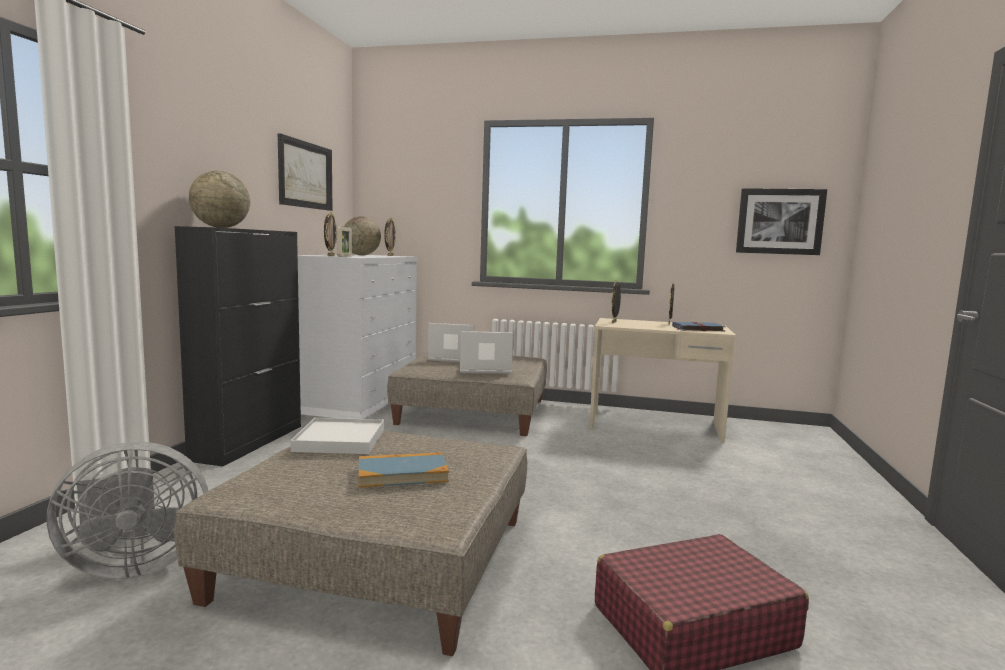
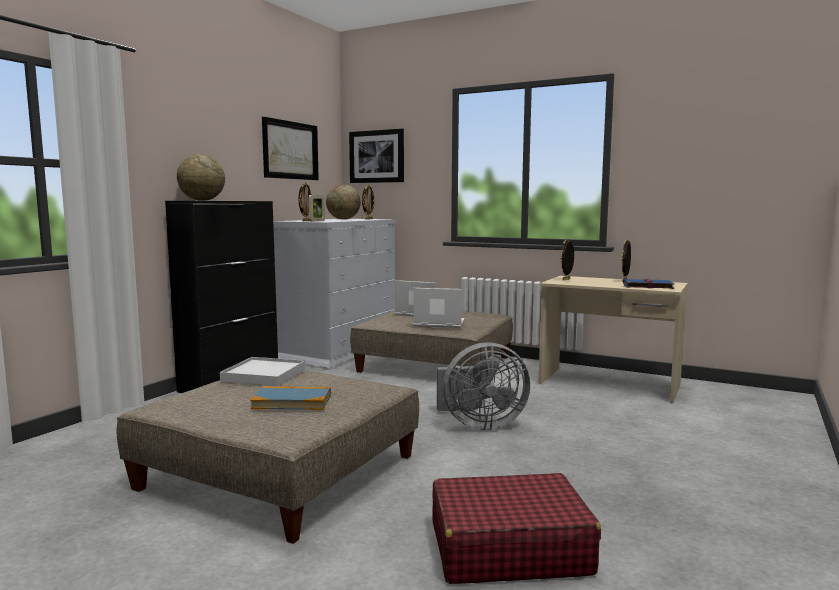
camera: 15 degrees right, 0 degrees up
(133, 565) = (105, 460): grey fan -> grey fan (479, 424)
(779, 221) = (750, 172): picture -> picture (377, 156)

